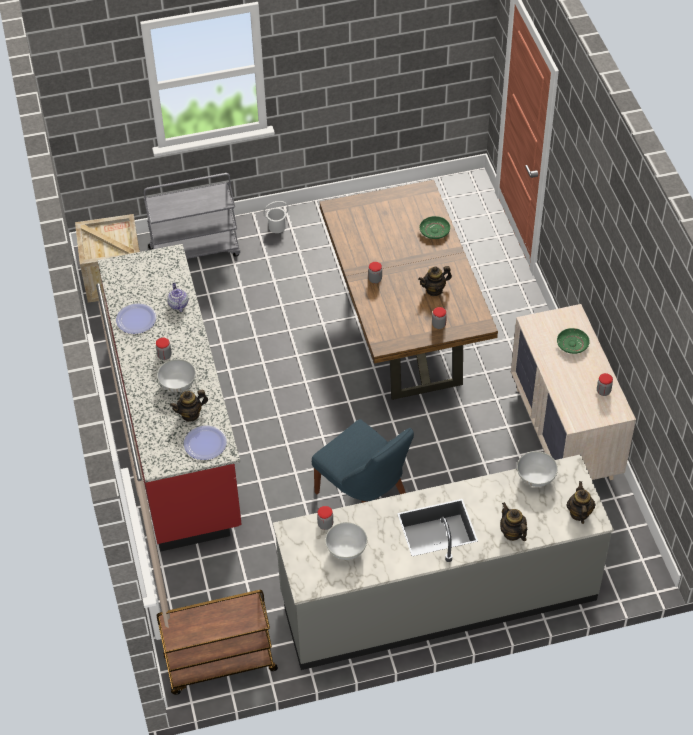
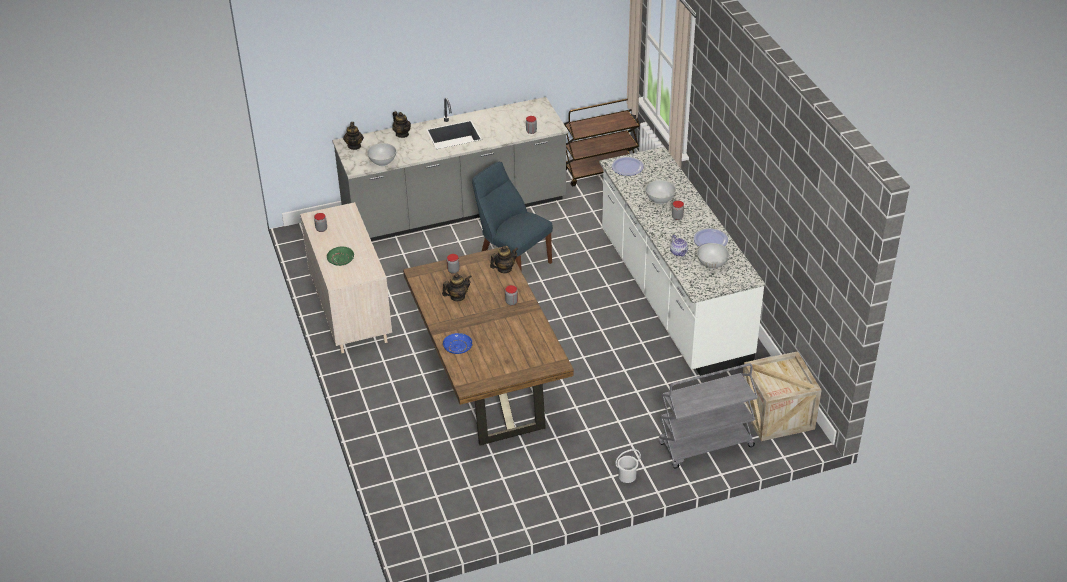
camera: 175 degrees right, 10 degrees down
(177, 430) = (672, 296): red counter -> white counter
(190, 414) = (643, 182): teapot -> teapot (504, 269)
(346, 550) = (515, 120): white bowl -> white bowl (712, 264)
(434, 231) = (457, 347): green plate -> blue plate

